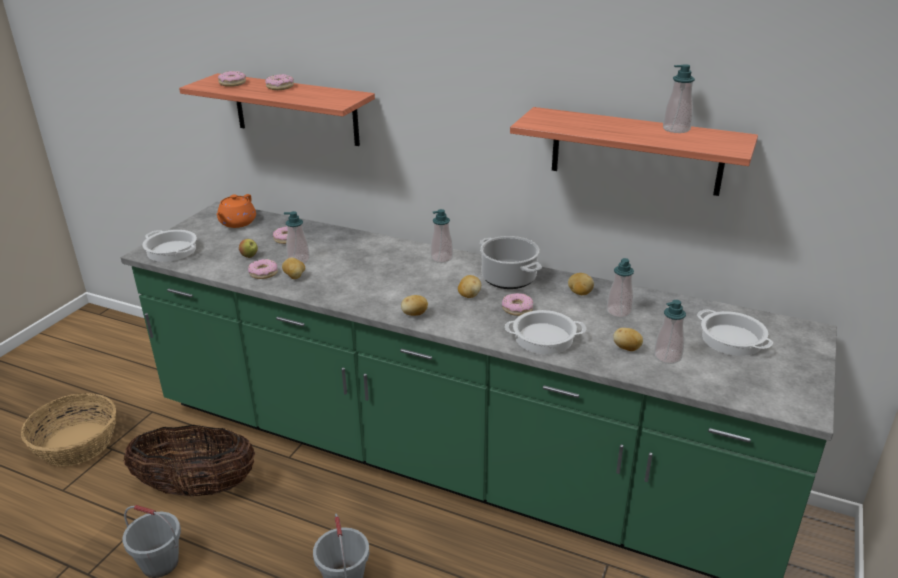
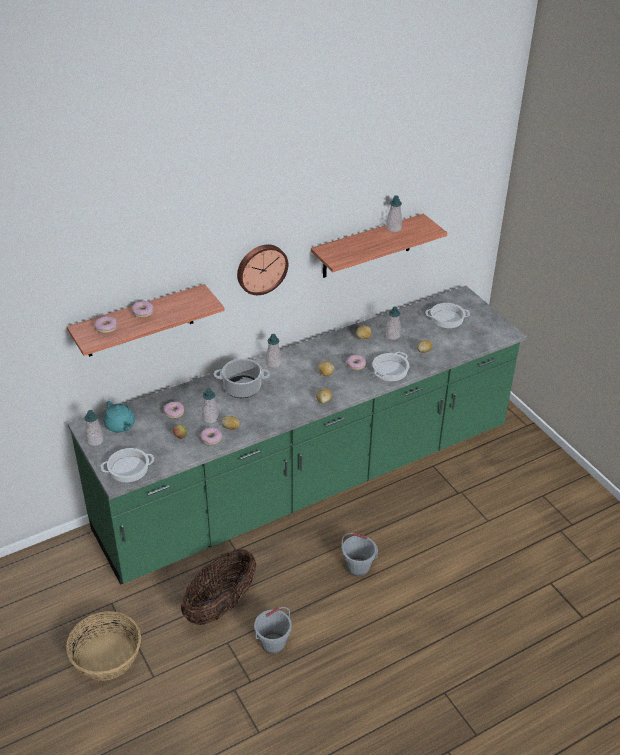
camera: 55 degrees left, 10 degrees up
(237, 223) = (120, 425): orange teapot -> turquoise teapot
(454, 106) = (261, 268): none -> wall clock
(509, 278) = (324, 352): cooking pot -> cooking pot (243, 388)
(667, 356) = (441, 344): soap dispenser -> soap dispenser (95, 440)

